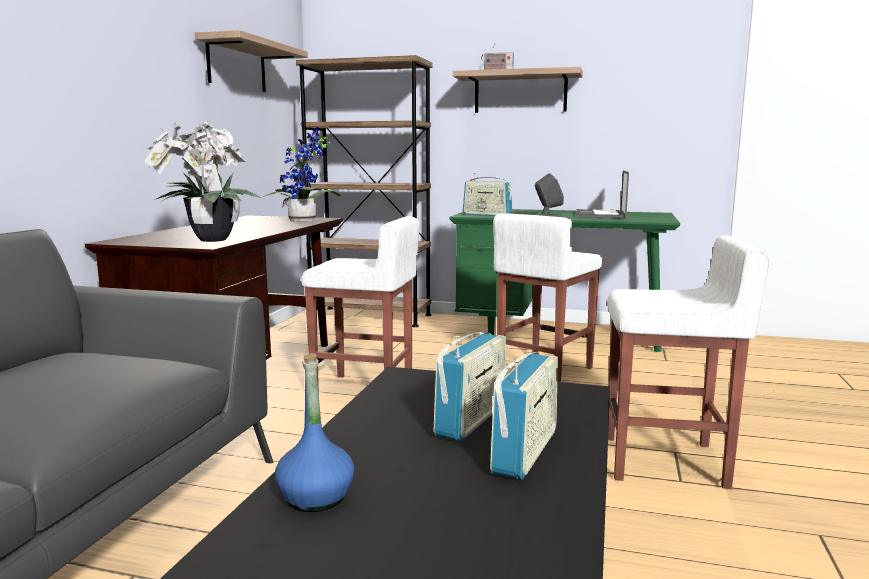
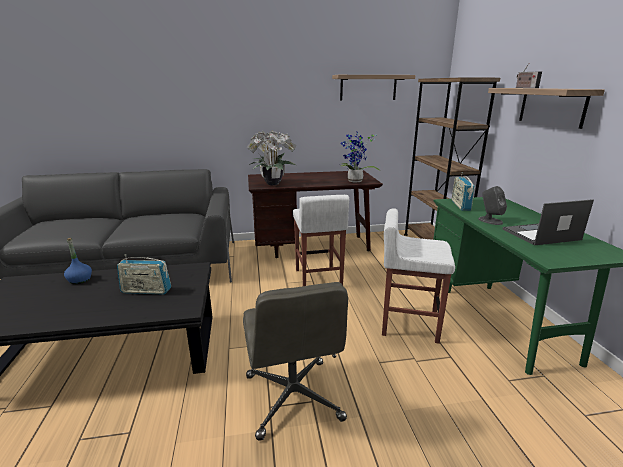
camera: 65 degrees right, 10 degrees up
(525, 452) = (113, 307): radio -> none
(666, 462) = (293, 398): white stool -> grey office chair

